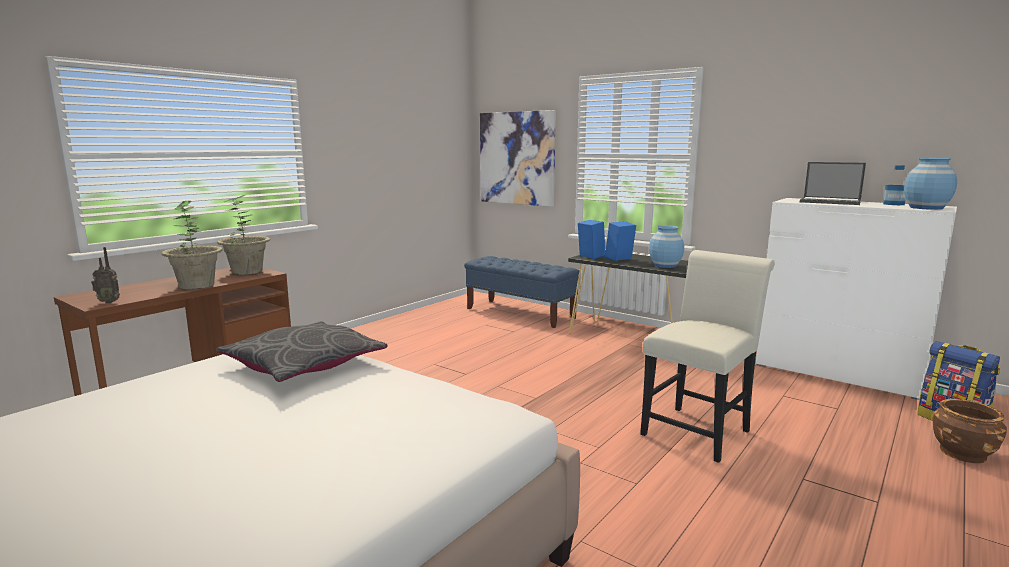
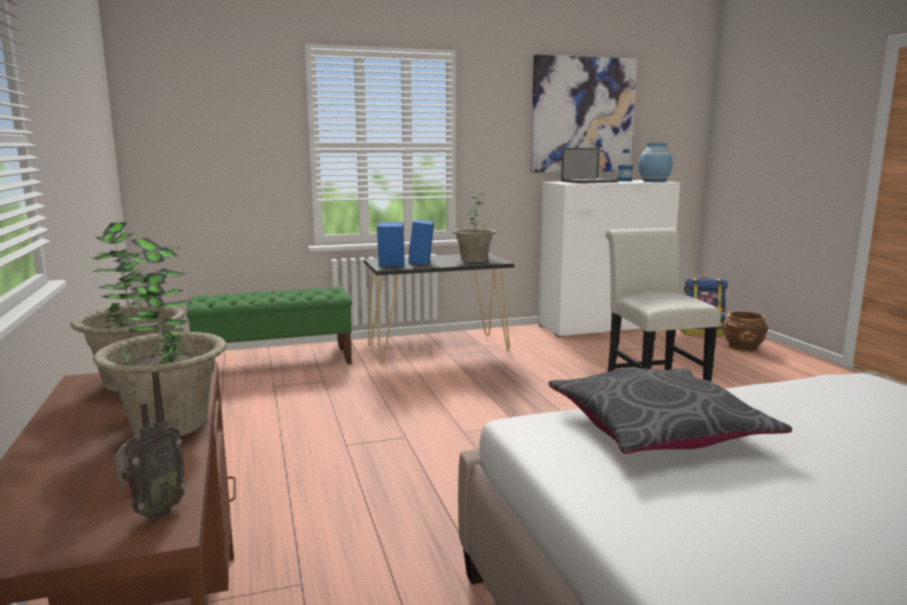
camera: 55 degrees left, 0 degrees up
(517, 158) = (208, 151): picture -> picture (582, 115)
(520, 313) = (275, 362): blue bench -> green bench
(665, 265) = (474, 260): blue vase -> potted plant

